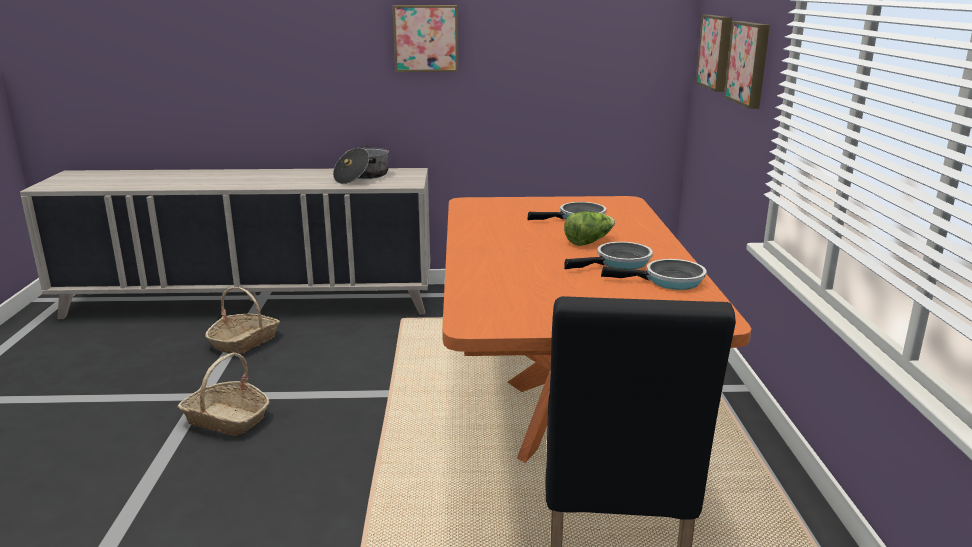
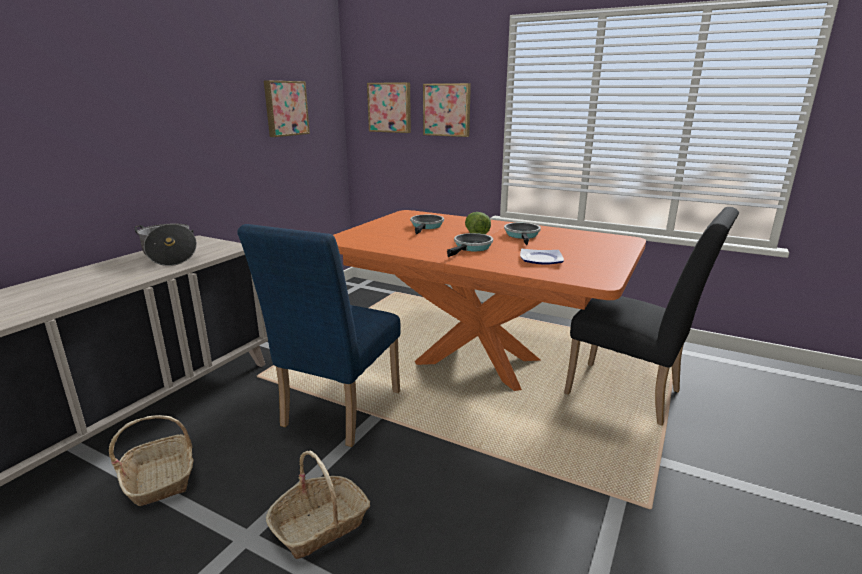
camera: 60 degrees left, 0 degrees up
(377, 373) = (336, 413): none -> blue chair
(426, 38) = (175, 105): picture -> picture (285, 108)
(522, 286) = (542, 260): none -> plate
(669, 281) = (562, 234): frying pan -> frying pan (471, 248)

